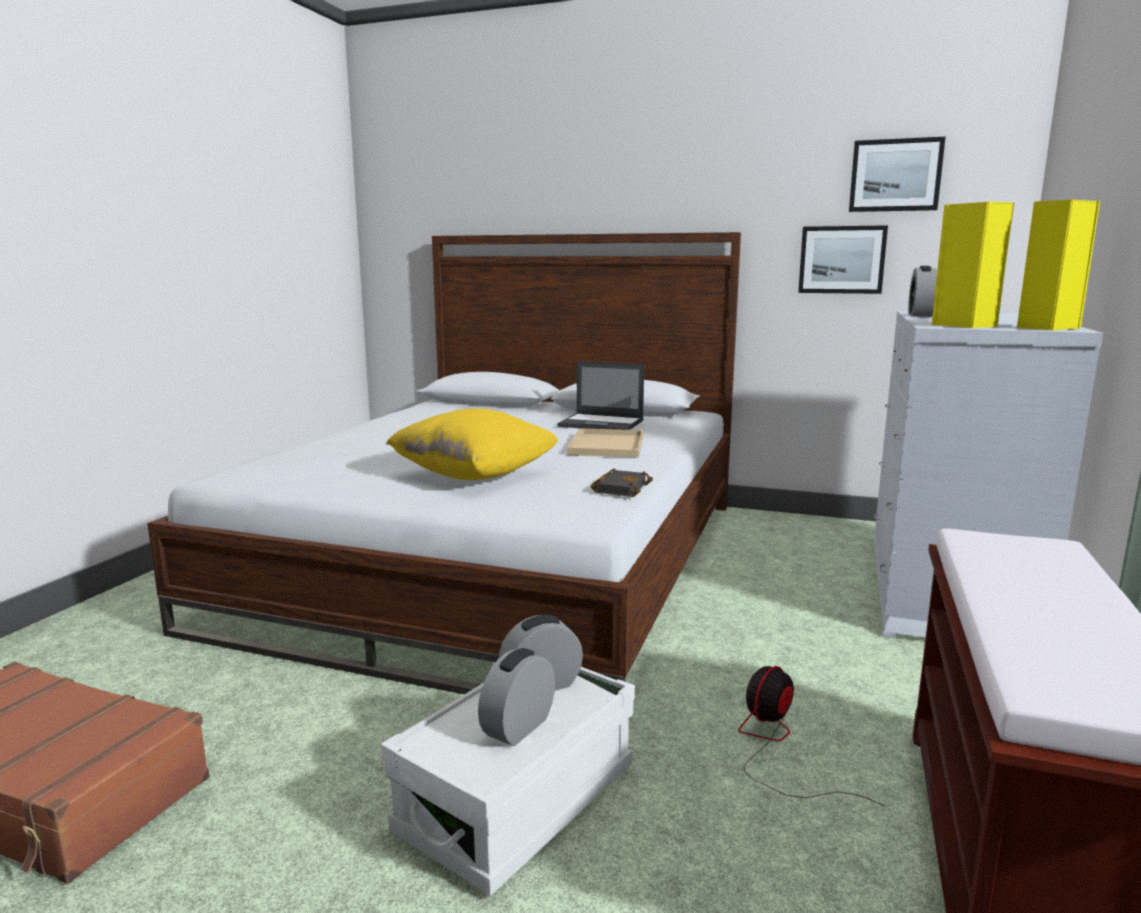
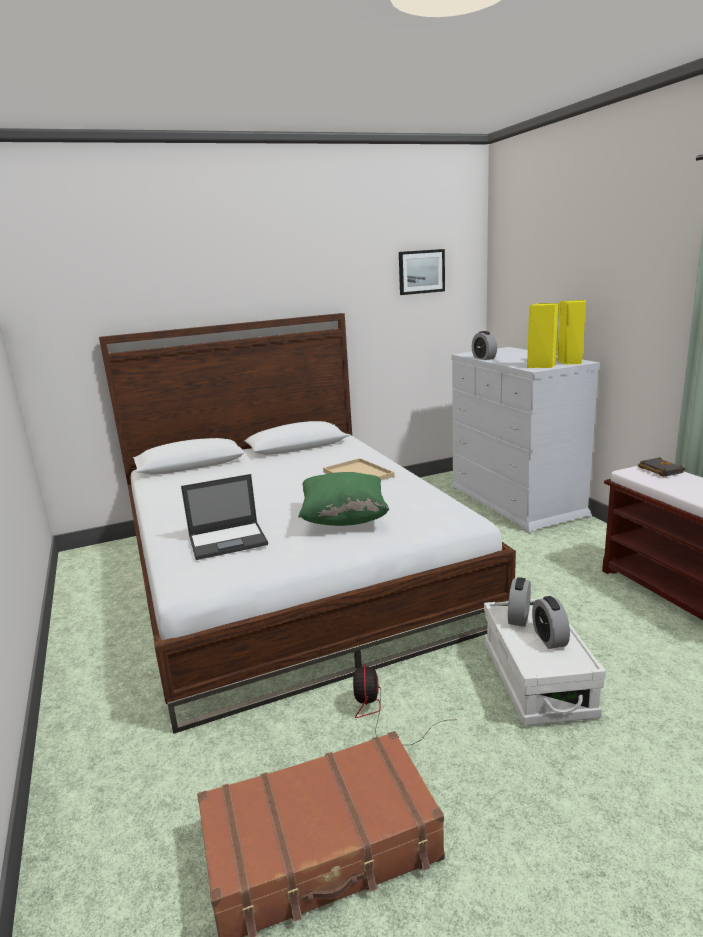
camera: 40 degrees left, 5 degrees up
(474, 475) = (344, 519): yellow pillow -> green pillow
(602, 423) = (313, 460): laptop -> laptop (229, 540)
(620, 488) = (435, 498): black book -> black book (658, 470)
(777, 747) = (574, 600): fan -> fan (381, 715)
(842, 260) = (399, 324): picture -> none

